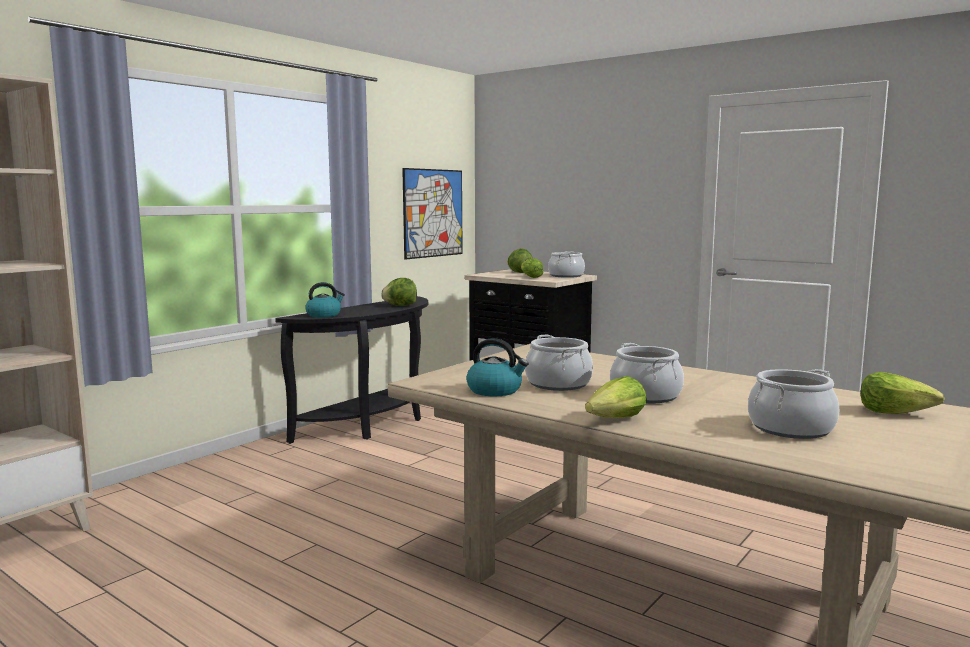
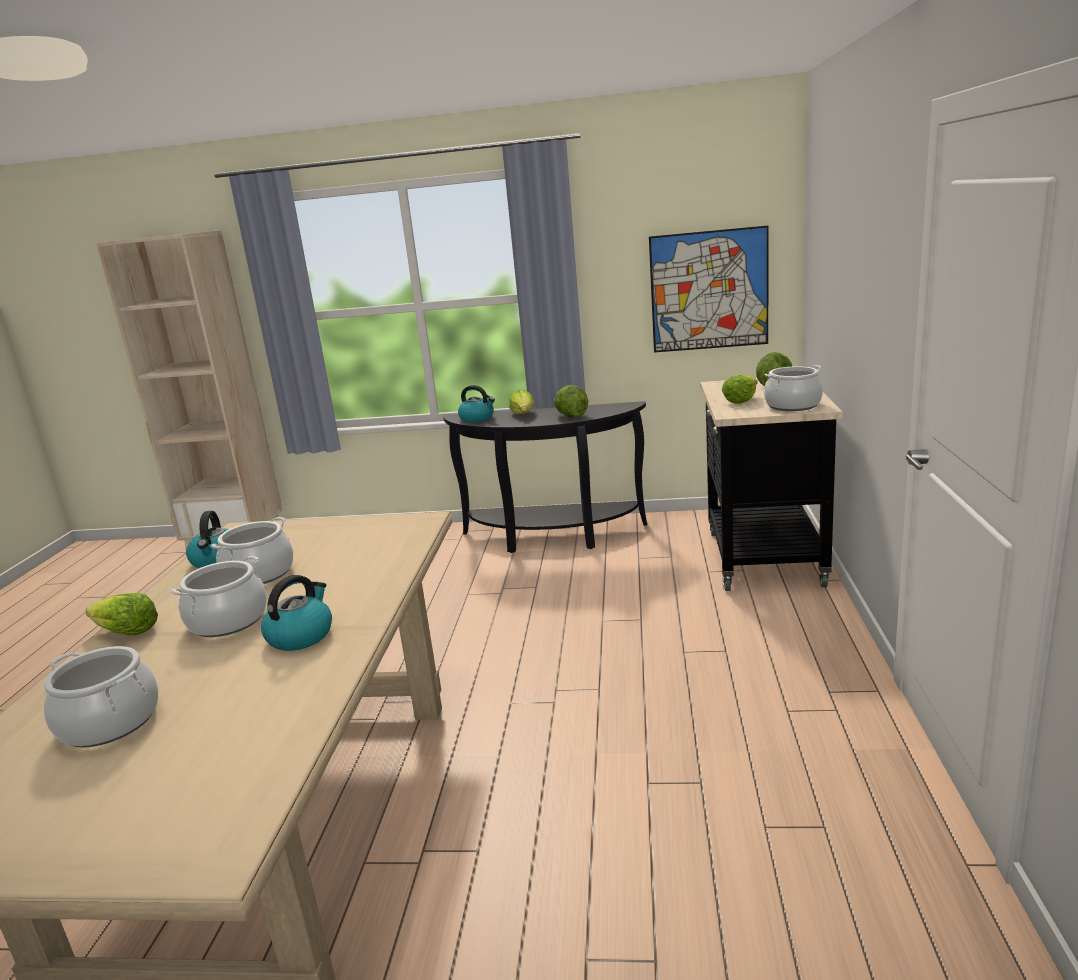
camera: 60 degrees right, 10 degrees up
(704, 384) = (301, 635): none -> kettle
(894, 412) = (206, 781): lettuce -> lettuce (523, 414)

